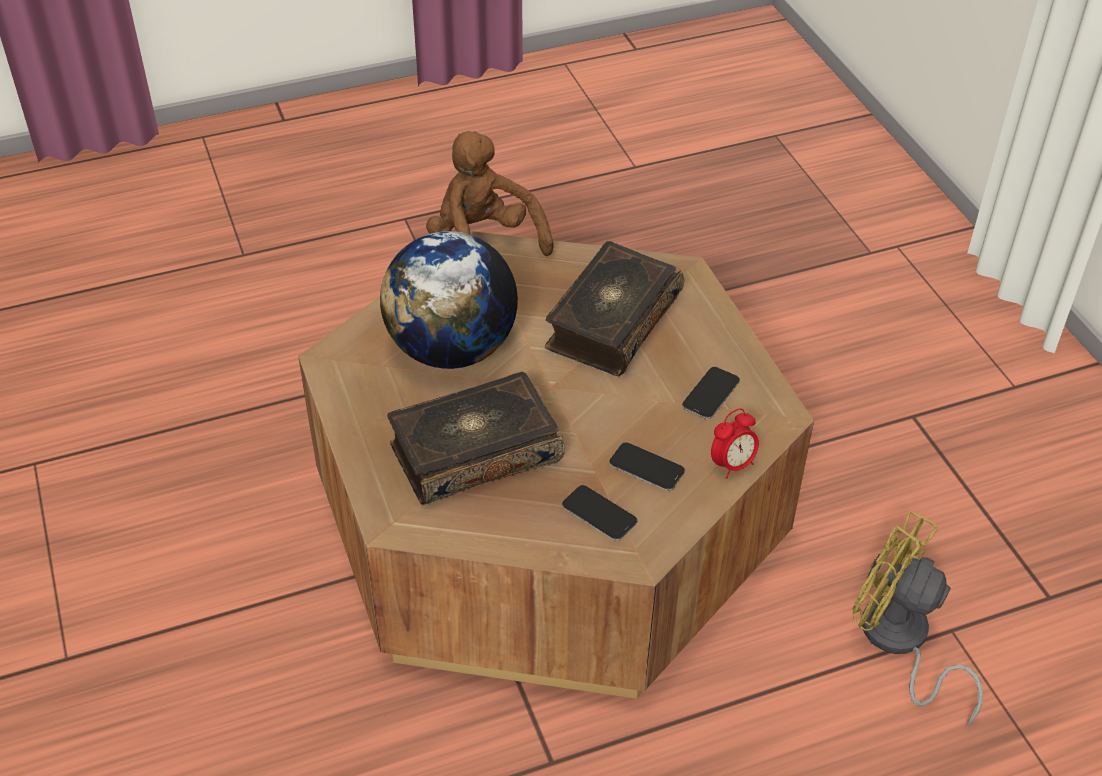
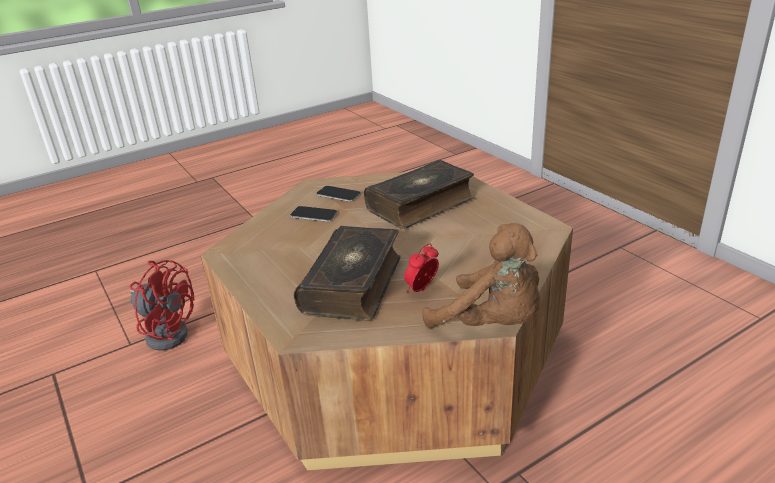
camera: 170 degrees right, 15 degrees down
(452, 349) = (468, 247): globe -> none
(710, 394) = (272, 254): phone -> none
(732, 465) = (260, 224): alarm clock -> alarm clock (422, 290)
(898, 642) = (167, 332): yellow fan -> red fan

